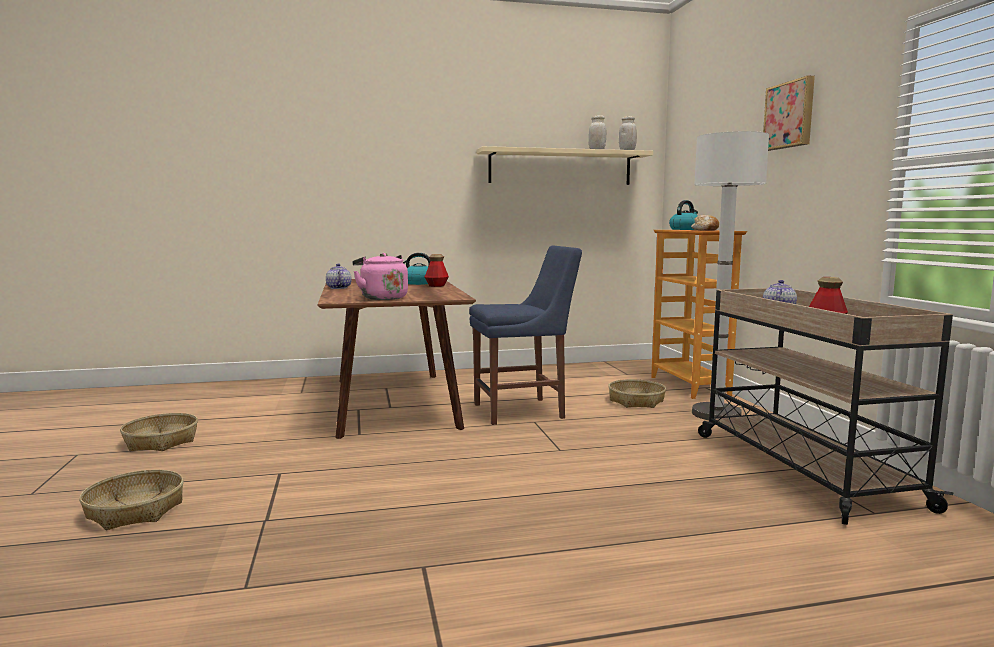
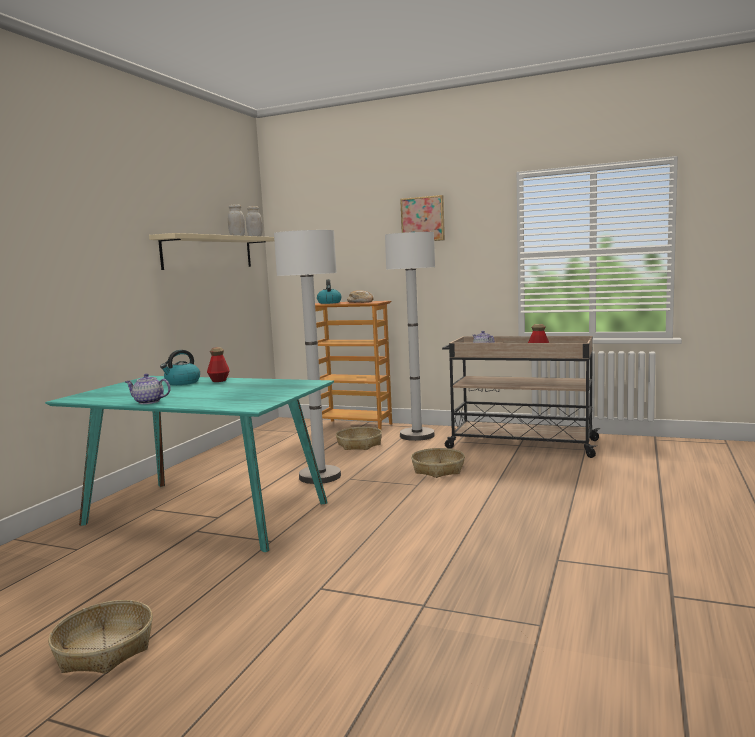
camera: 55 degrees left, 0 degrees up
(135, 510) = (321, 673): basket -> basket (438, 469)
(382, 298) = (267, 396): pink kettle -> none
(392, 402) = (204, 514): brown dining table -> turquoise dining table
(523, 411) = (320, 476): blue chair -> white floor lamp

